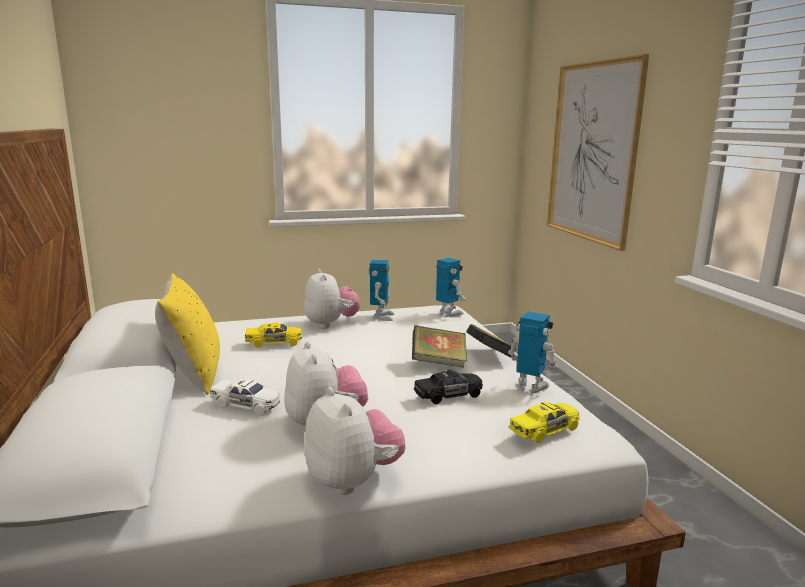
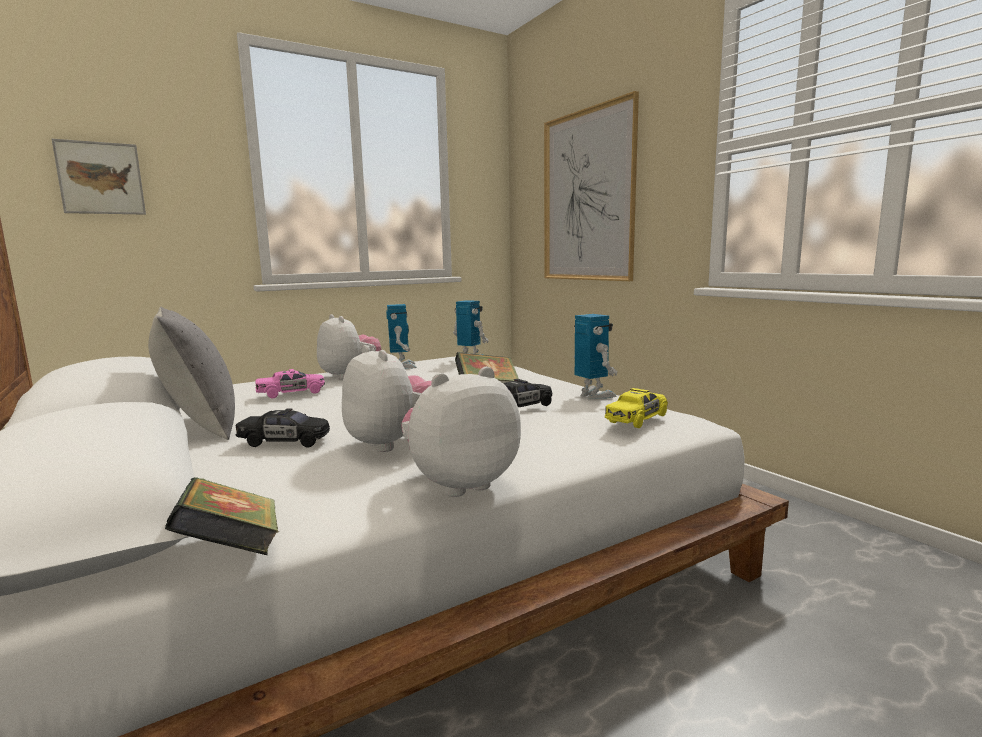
camera: 15 degrees left, 5 degrees down
(150, 130) = (101, 178): none -> picture
(193, 375) = (200, 427): yellow pillow -> grey pillow
(246, 405) = (285, 441): white toy car -> black toy car
(274, 343) = (291, 393): yellow toy car -> pink toy car
(353, 480) = (459, 484): plush toy -> plush toy turned 75 degrees counterclockwise
(489, 356) = (535, 381): book -> book (232, 552)
(530, 387) = (593, 395): toy robot -> toy robot turned 45 degrees clockwise

